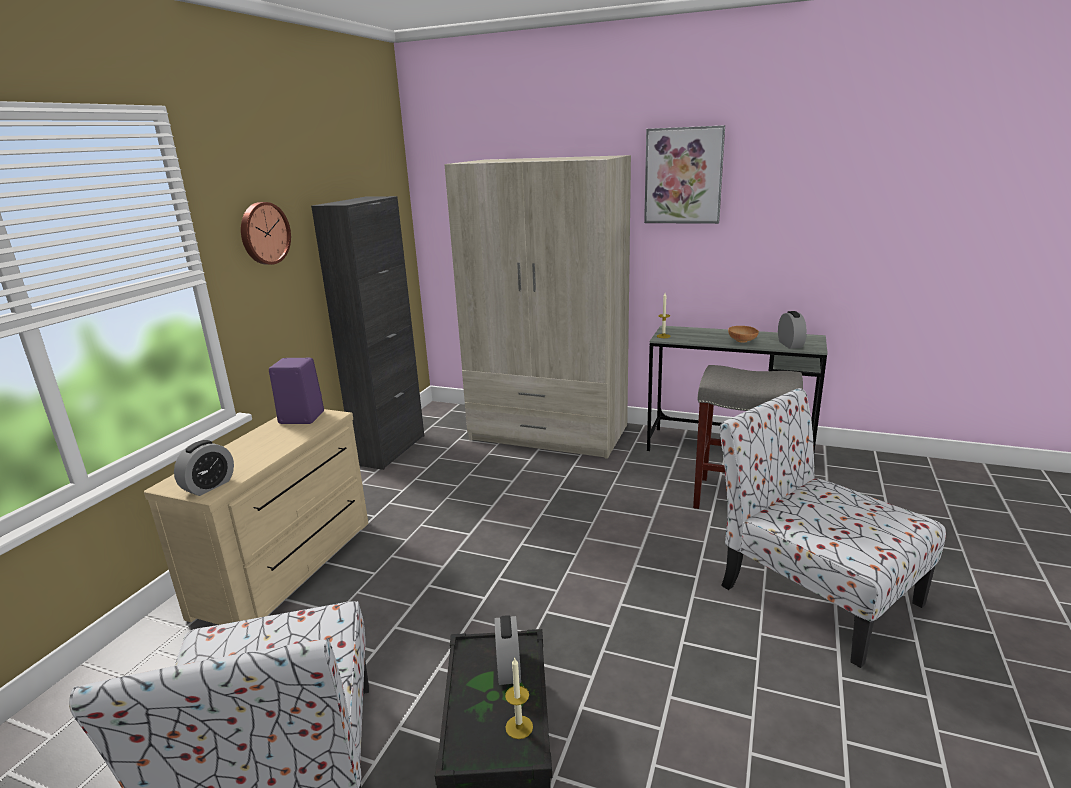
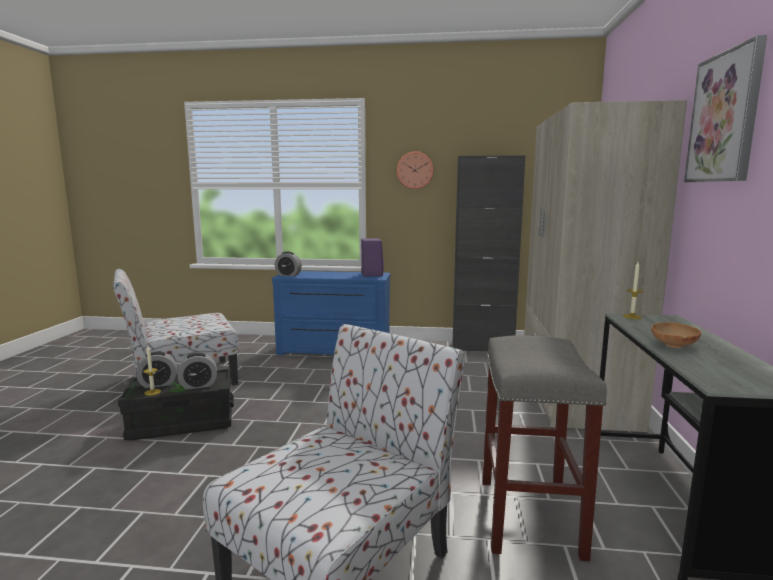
camera: 75 degrees right, 10 degrees down
(290, 567) = (333, 351): beige dresser -> blue dresser
(790, 344) = (709, 370): alarm clock -> alarm clock (158, 384)

